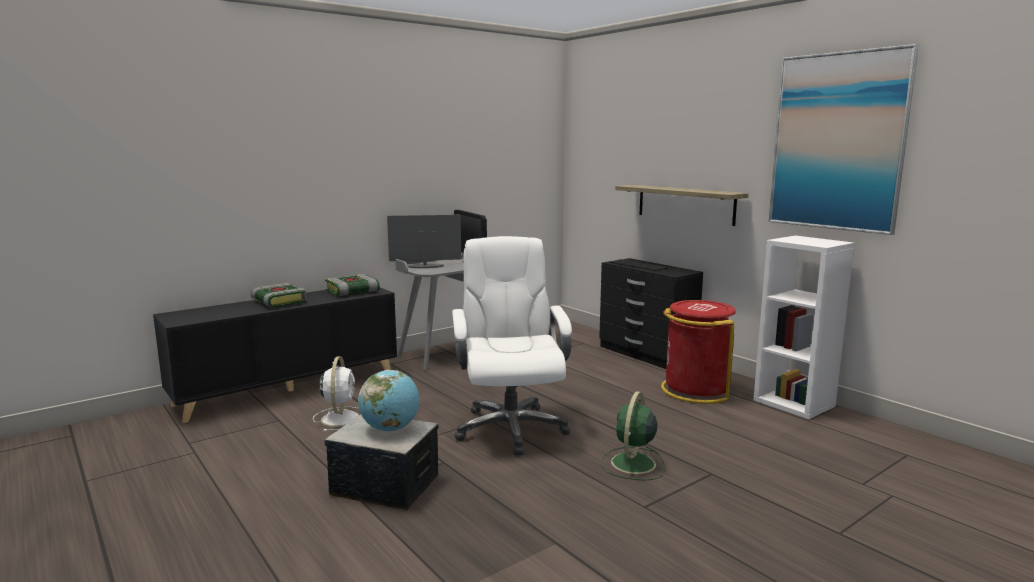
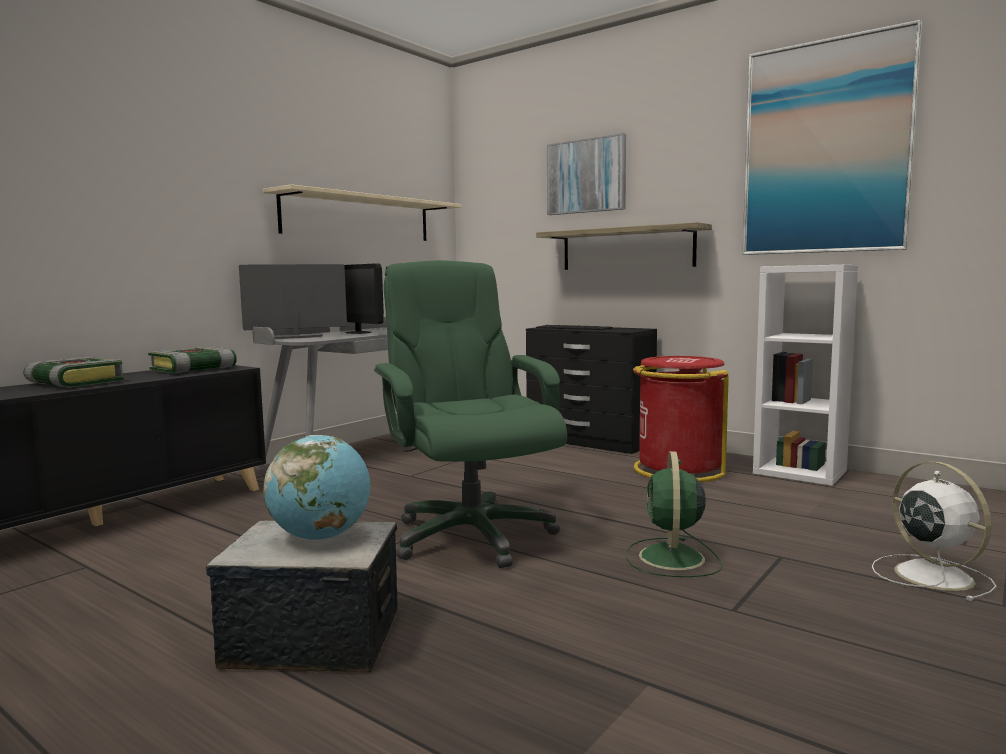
camera: 15 degrees left, 5 degrees down
(341, 418) = (197, 551): white fan -> white fan (930, 575)
(480, 171) = (359, 218): none -> beige shelf
(510, 428) = (471, 535): white office chair -> green office chair
(658, 141) = (586, 176): none -> picture

